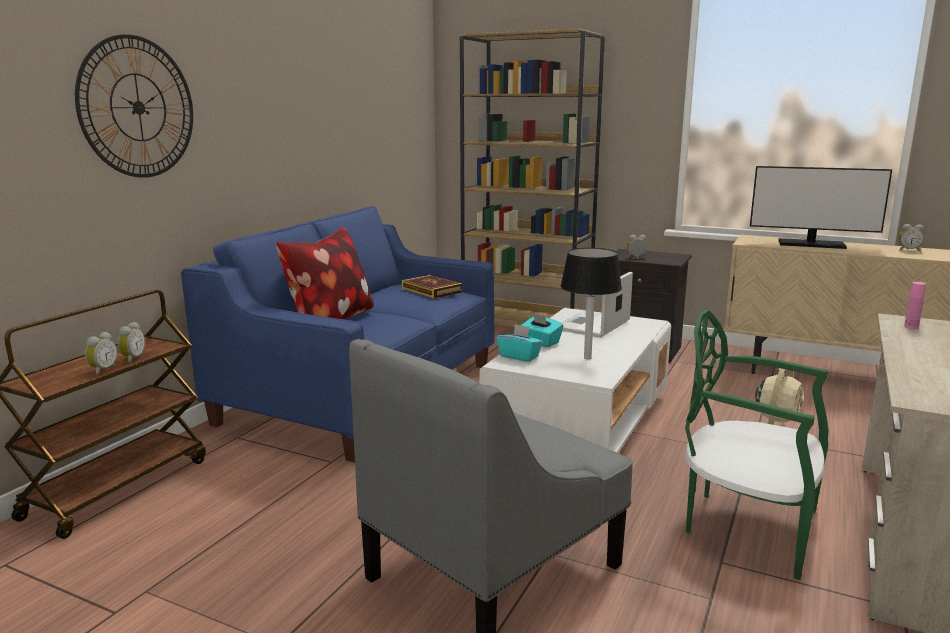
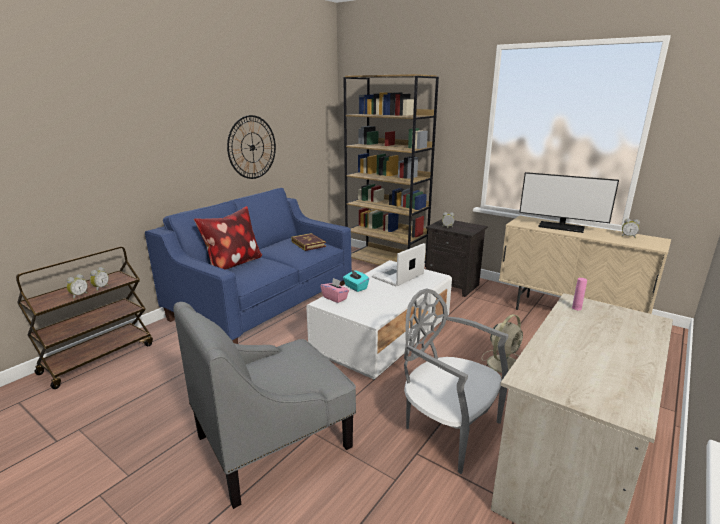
camera: 10 degrees right, 5 degrees up
(138, 107) = (111, 137): wall clock -> wall clock (252, 147)
(519, 356) = (335, 298): turquoise tissue box -> pink tissue box
(587, 358) = (376, 302): black table lamp -> none
(747, 526) = (448, 428): green chair -> grey chair

